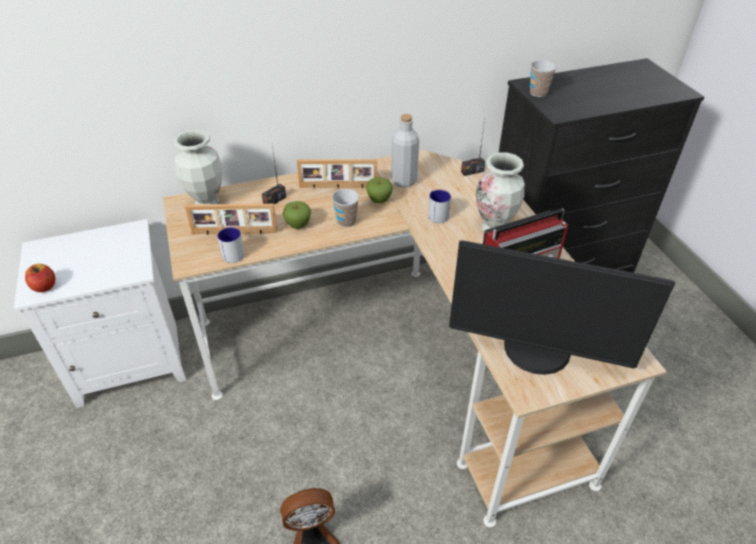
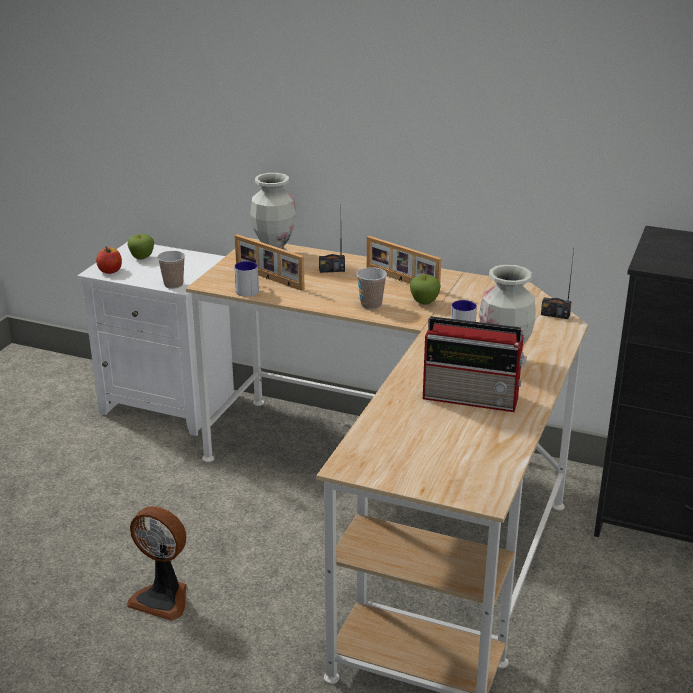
camera: 40 degrees right, 15 degrees down
(298, 225) = (326, 292): apple -> apple (142, 257)
(404, 181) = (471, 297): grey bottle -> none
(536, 351) = (399, 449): monitor -> none
(538, 93) = (659, 243): cup -> cup (173, 284)

